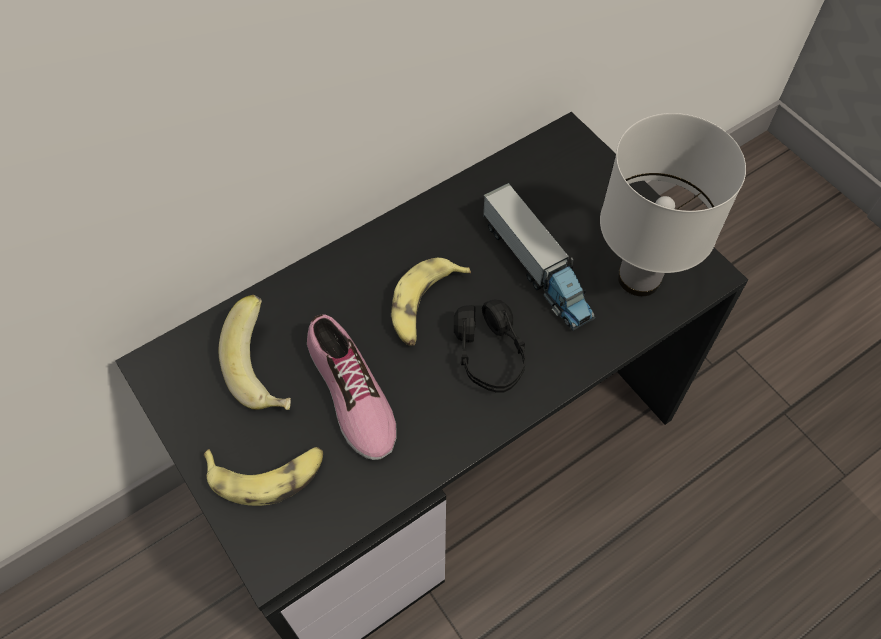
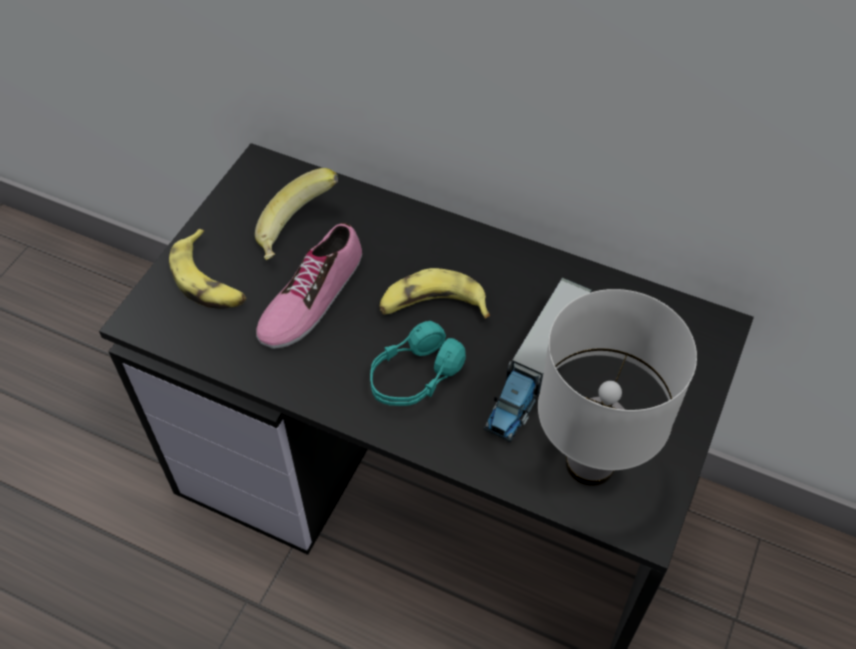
camera: 60 degrees right, 5 degrees down
(489, 355) = (414, 377): black headphones -> turquoise headphones

